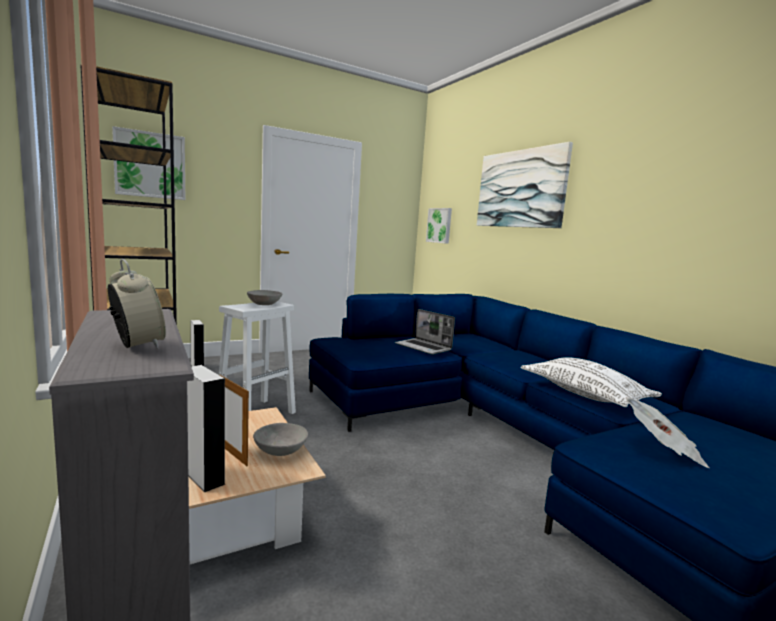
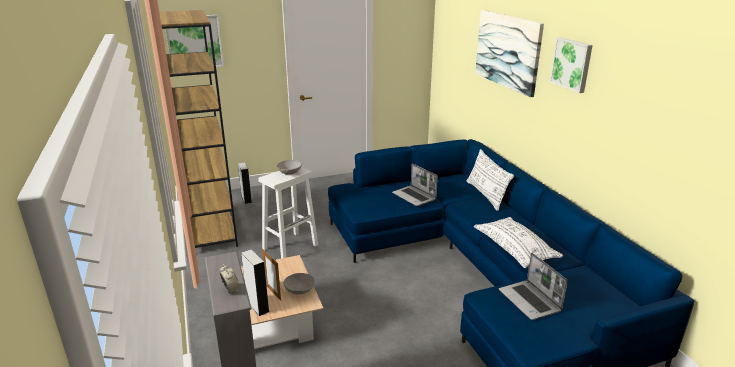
camera: 10 degrees right, 15 degrees up
(440, 225) = (449, 62): picture -> picture (572, 64)
(507, 348) = (486, 195): none -> white pillow
(663, 450) = (530, 301): newspaper -> laptop

